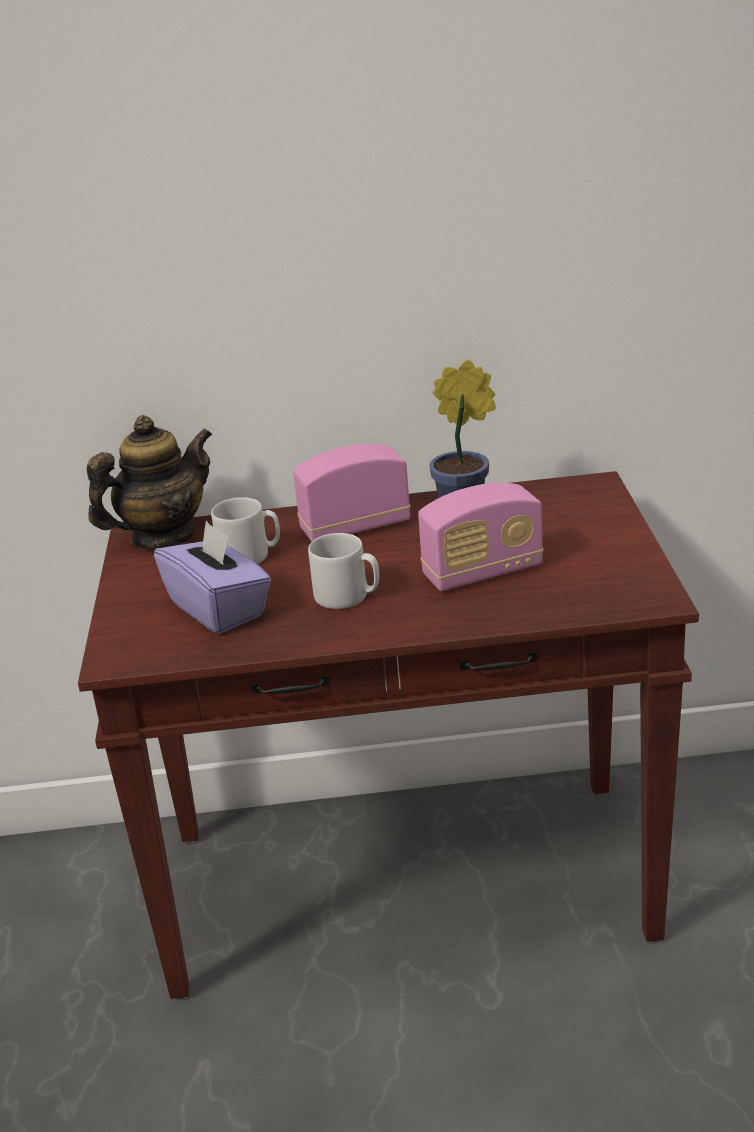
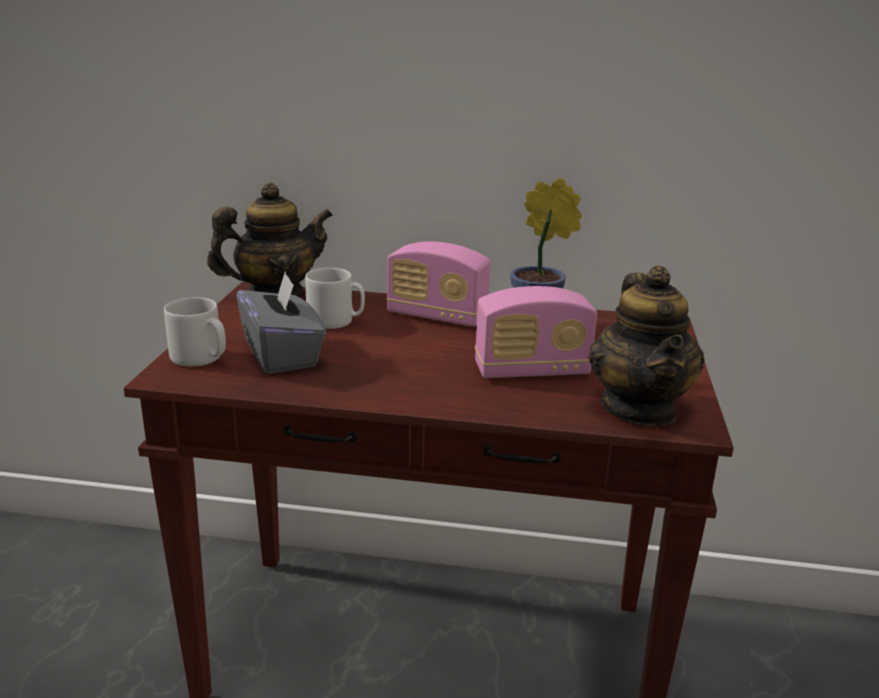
camera: 10 degrees right, 5 degrees down
(219, 609) = (282, 355): purple tissue box -> grey tissue box
(347, 597) = (399, 367): grey mug -> grey mug (201, 358)
(355, 526) = (437, 316): radio -> radio turned 150 degrees counterclockwise
(601, 591) = (639, 408): none -> teapot

